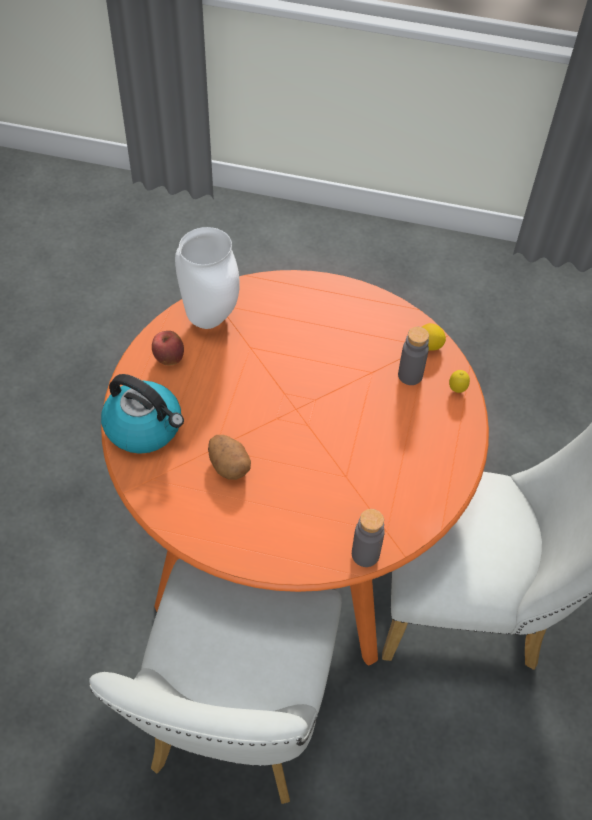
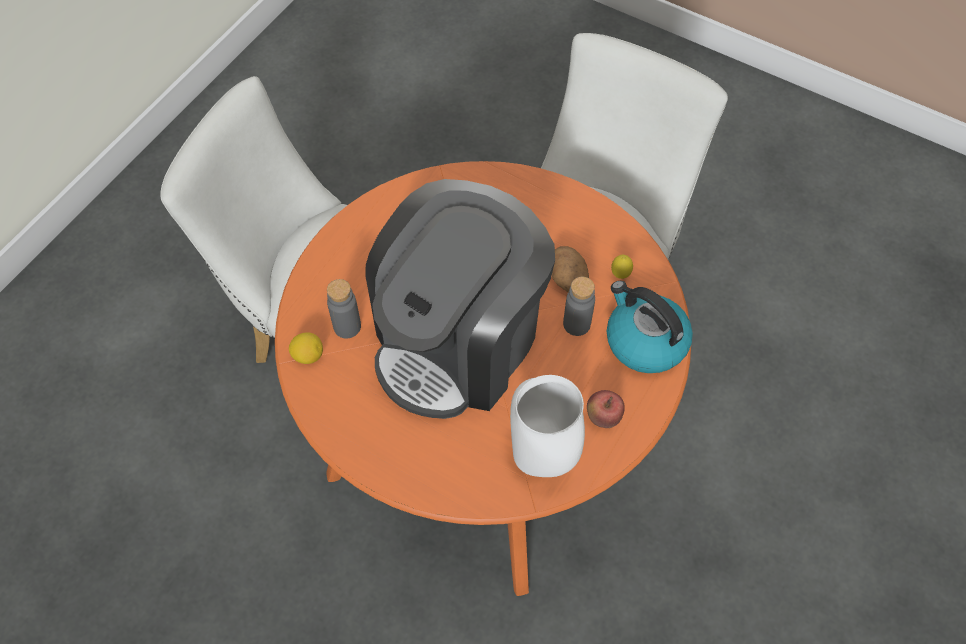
camera: 160 degrees left, 5 degrees up
(309, 387) = (459, 341): none -> coffee machine
(365, 554) = (472, 174): grey bottle -> grey bottle (576, 324)
(457, 390) = (308, 298): lemon -> lemon (620, 275)

